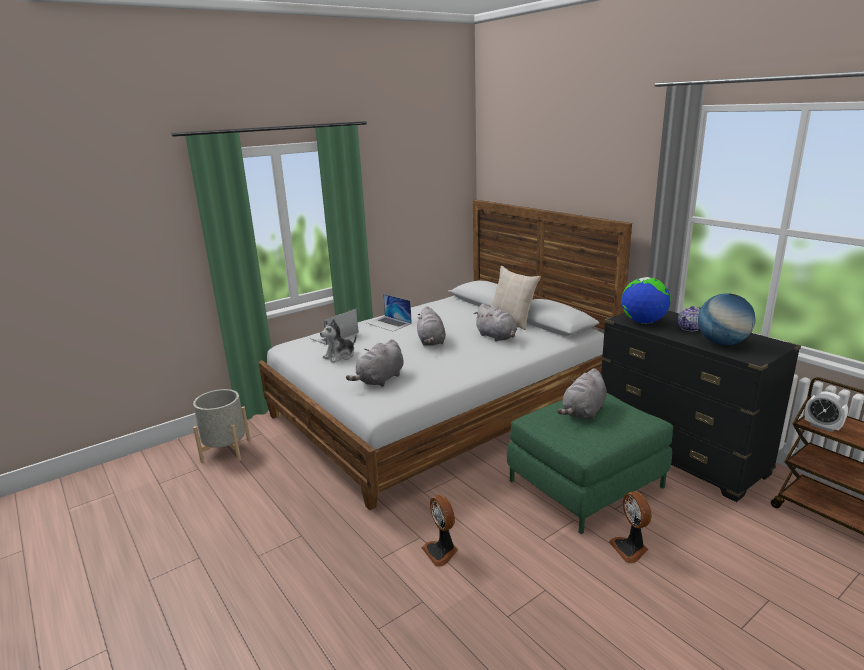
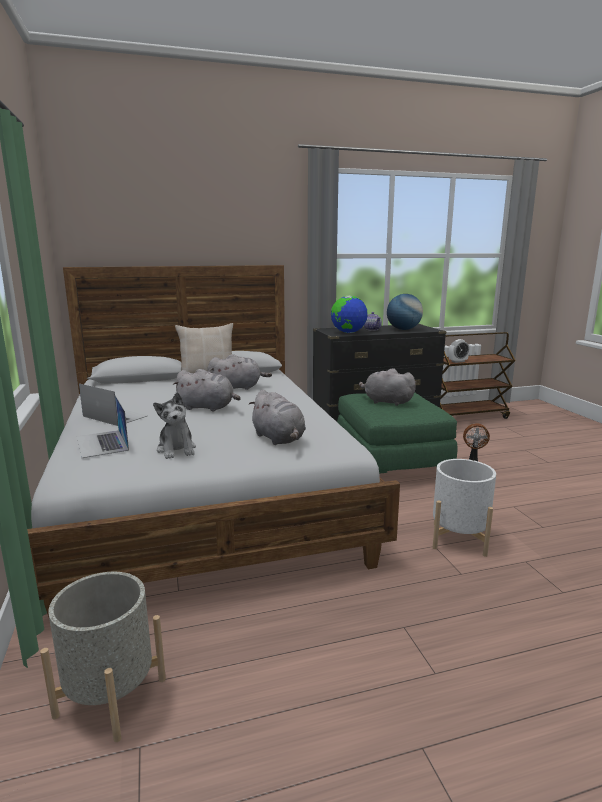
camera: 70 degrees left, 5 degrees down
(389, 323) = (115, 416): laptop -> laptop turned 120 degrees counterclockwise
(441, 551) = (459, 539): fan -> white planter
(583, 412) = (386, 402): grey plush toy -> grey plush toy turned 150 degrees clockwise

